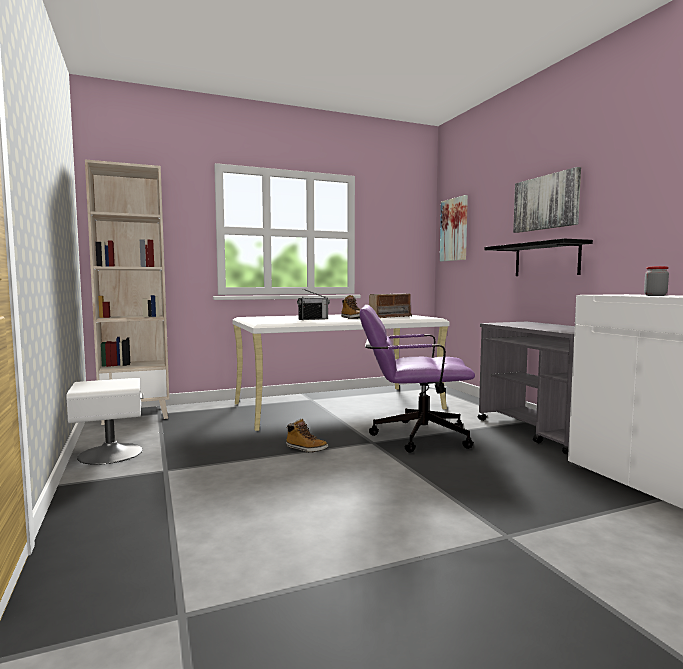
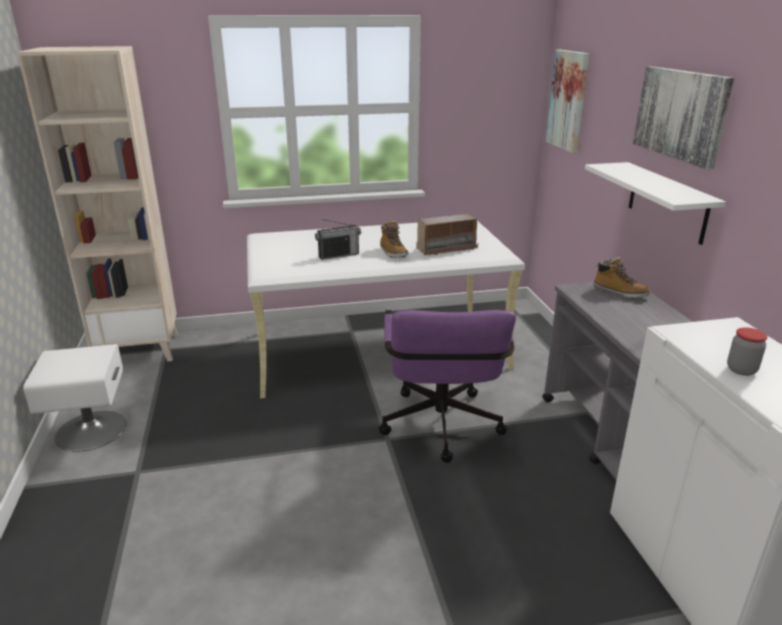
camera: 10 degrees right, 20 degrees up
(306, 449) = (304, 445): boot -> boot (619, 293)
(412, 436) = (441, 430): purple office chair -> purple office chair turned 105 degrees counterclockwise
(546, 259) = (667, 202): black shelf -> white shelf

